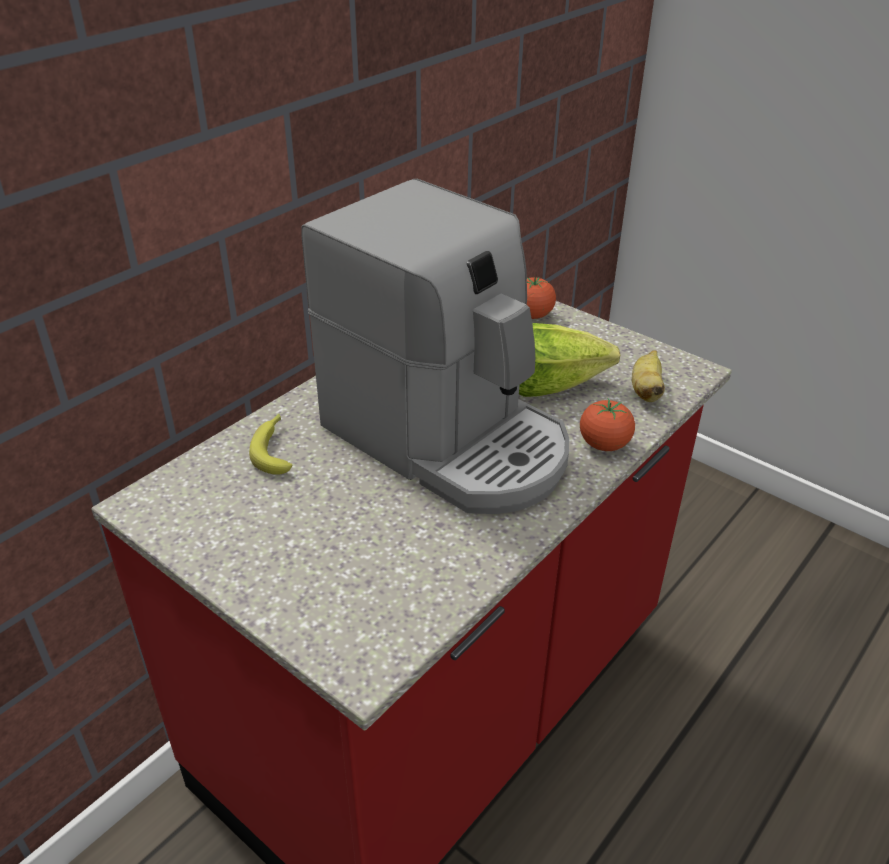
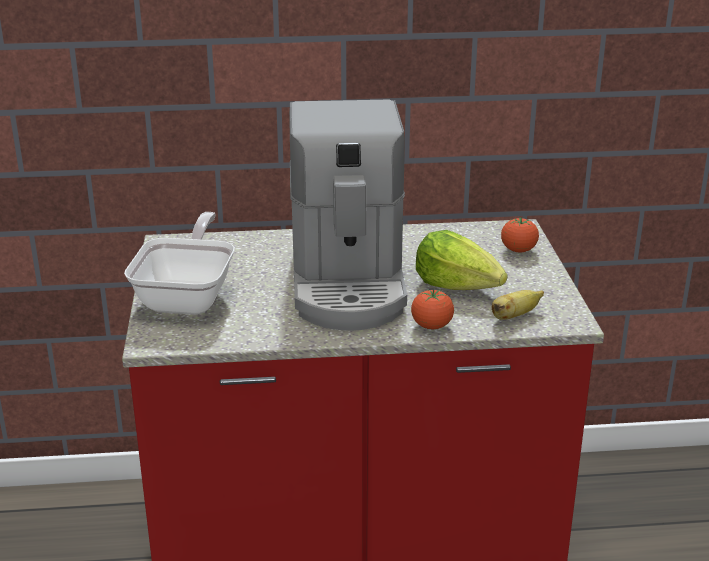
camera: 45 degrees right, 10 degrees down
(275, 449) = (256, 248): banana -> none
(302, 566) = (189, 297): none -> frying pan

